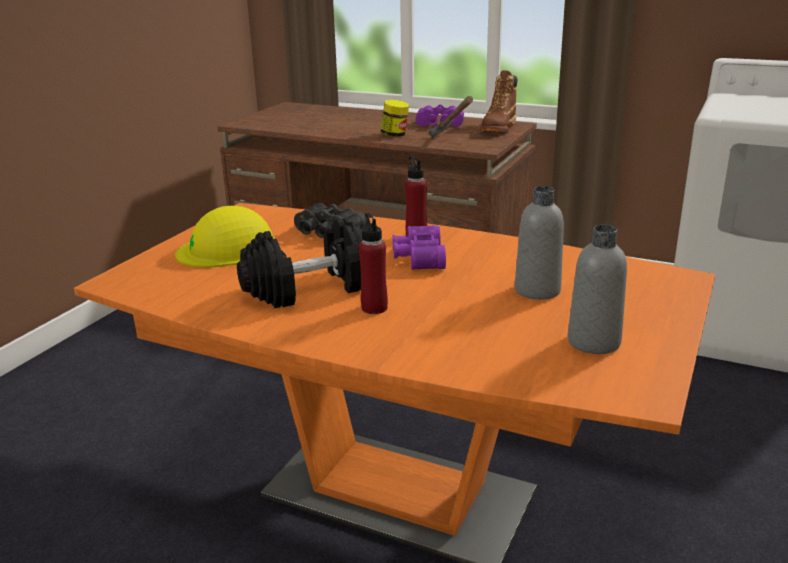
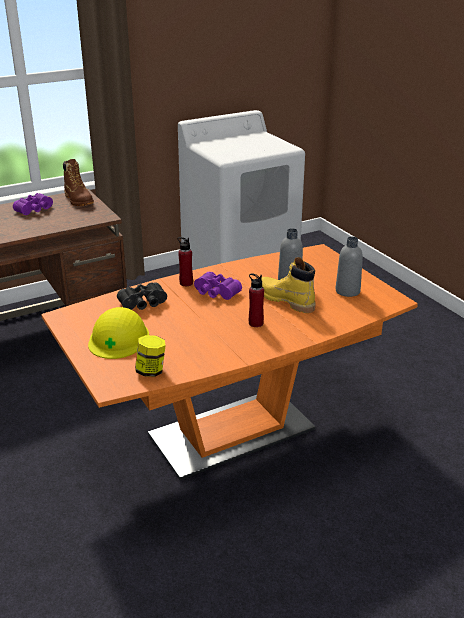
camera: 55 degrees left, 5 degrees up
(312, 288) = (210, 331): black dumbbell -> none
(395, 135) = (27, 227): jar -> jar (151, 371)
(452, 143) = (80, 221): hammer -> none
(474, 305) = (285, 300): none -> yellow boot

